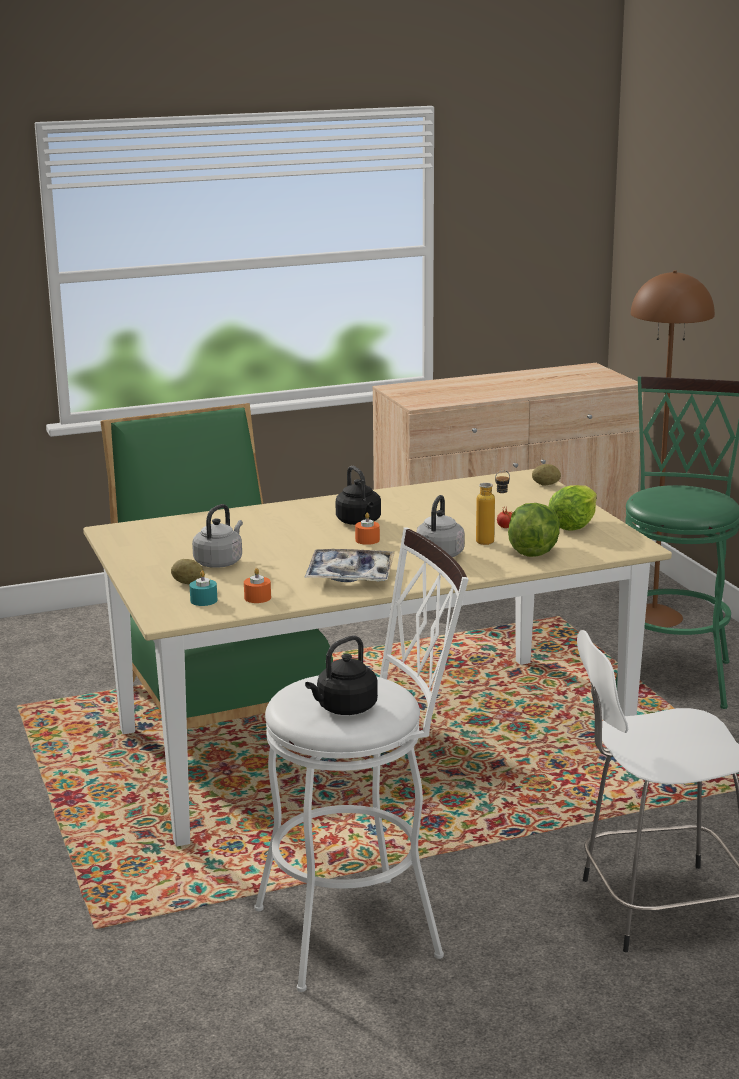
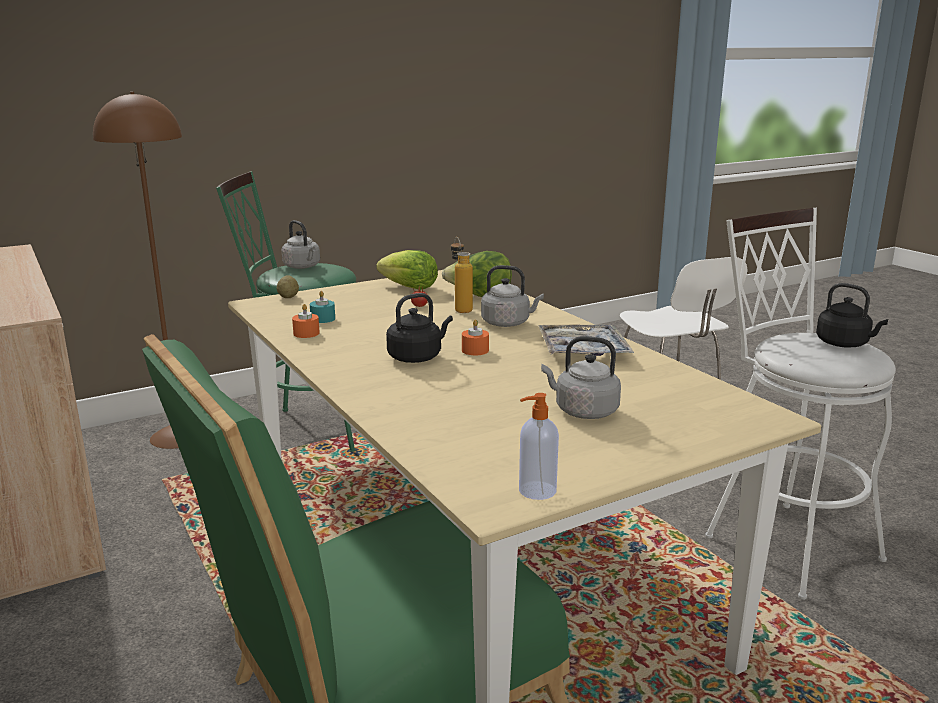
camera: 100 degrees left, 0 degrees up
(117, 540) = (536, 491): none -> soap dispenser
(187, 583) = (663, 420): potato -> none
(203, 600) = (706, 405): turquoise candle -> turquoise candle (323, 319)
(257, 598) = (674, 382): orange candle -> orange candle (306, 333)
(696, 495) = (303, 267): none -> grey kettle

